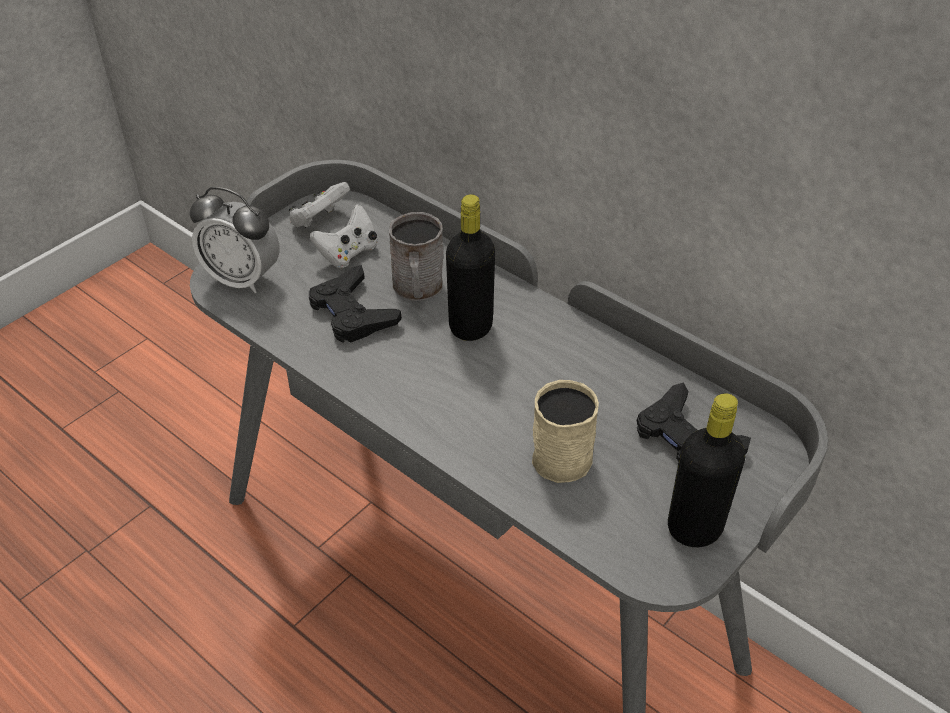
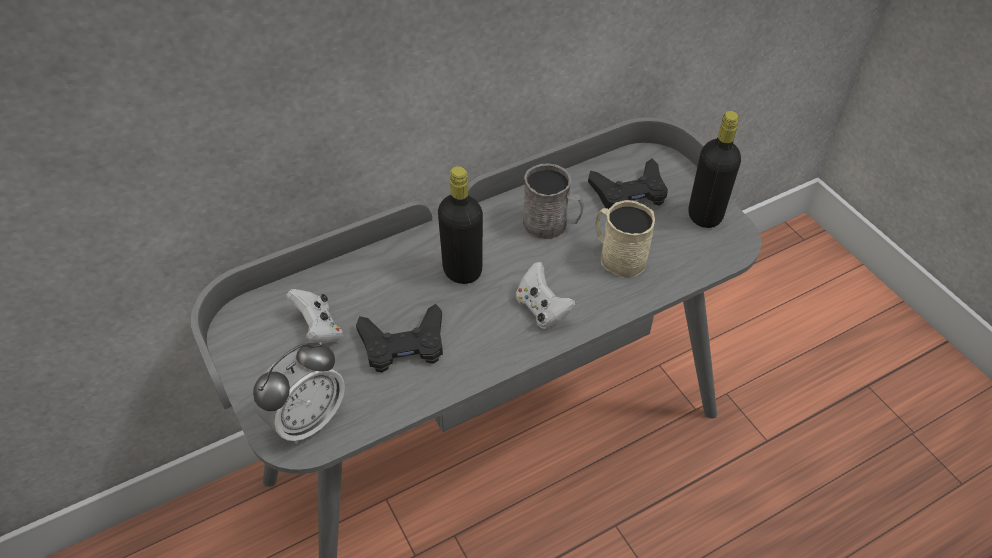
camera: 70 degrees left, 5 degrees up
(319, 220) = (255, 339): white game controller -> white game controller (542, 309)
(418, 289) = (397, 292): grey mug -> grey mug (551, 225)

